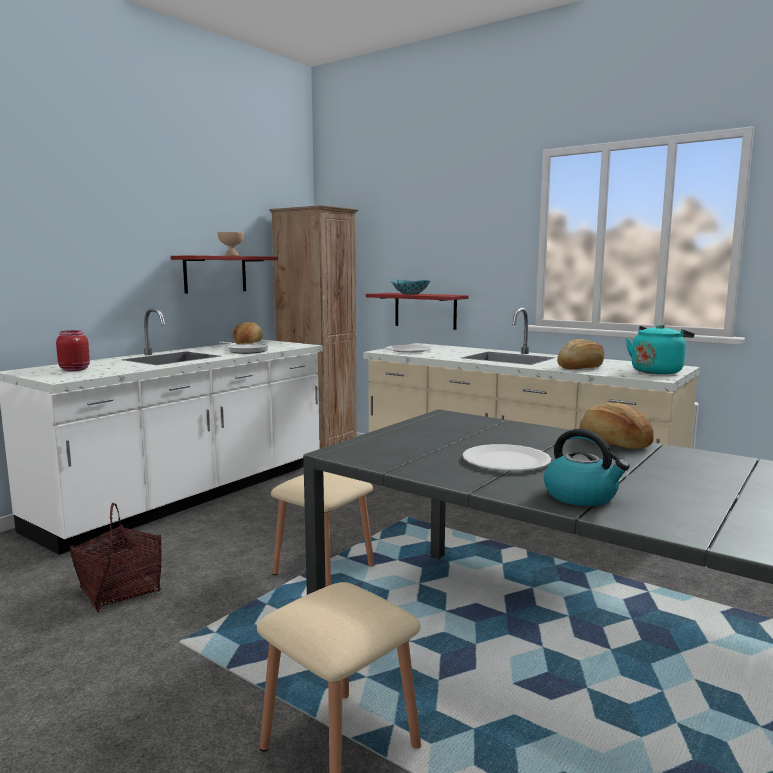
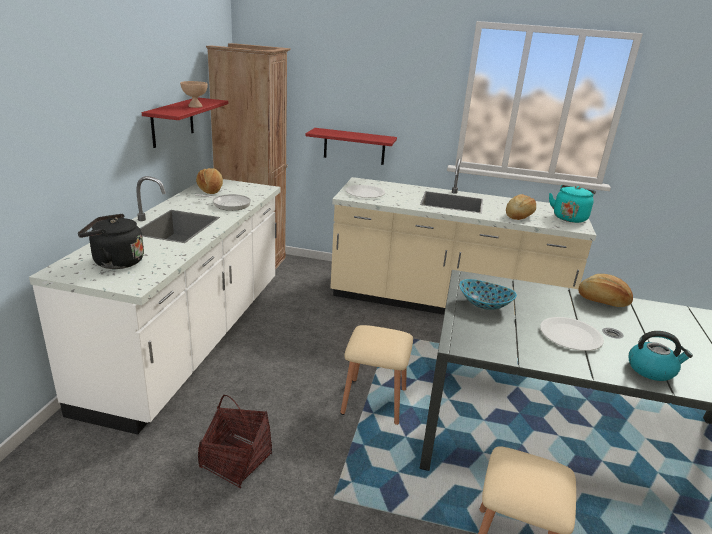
camera: 25 degrees left, 15 degrees up
(74, 369) = (115, 262): red jar -> black kettle
(410, 294) = (346, 134): bowl -> bowl (484, 305)

